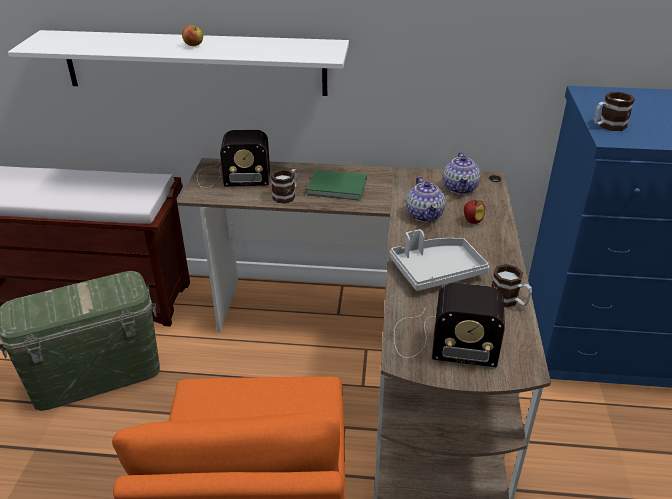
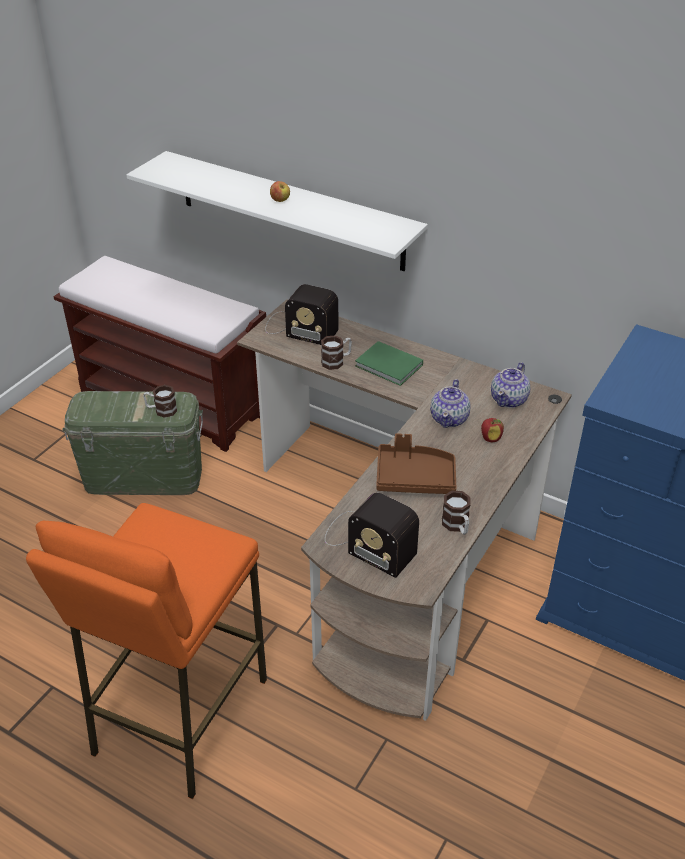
camera: 25 degrees right, 5 degrees up
(436, 271) = (414, 478): grey tray -> brown tray
(607, 126) = (621, 385): mug -> mug (161, 410)

